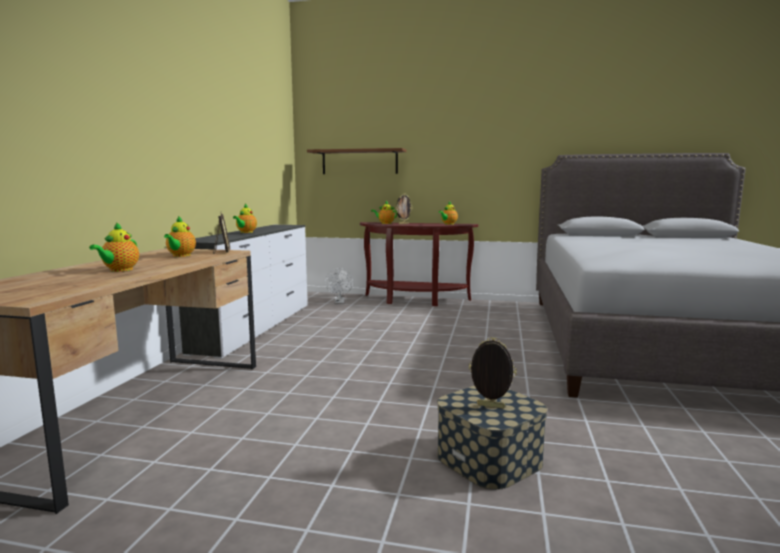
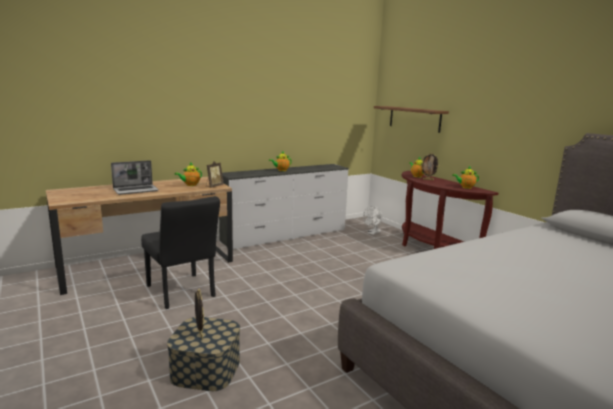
camera: 45 degrees right, 5 degrees up
(119, 270) = (136, 190): teapot -> laptop
(276, 416) = (182, 293): none -> black chair

